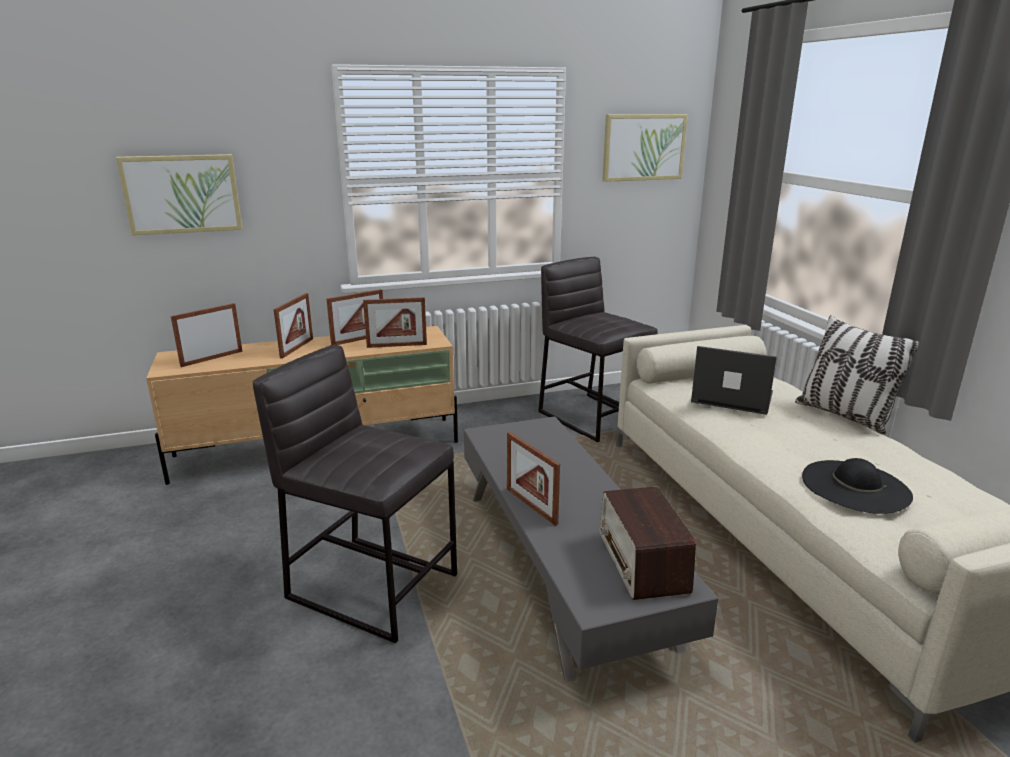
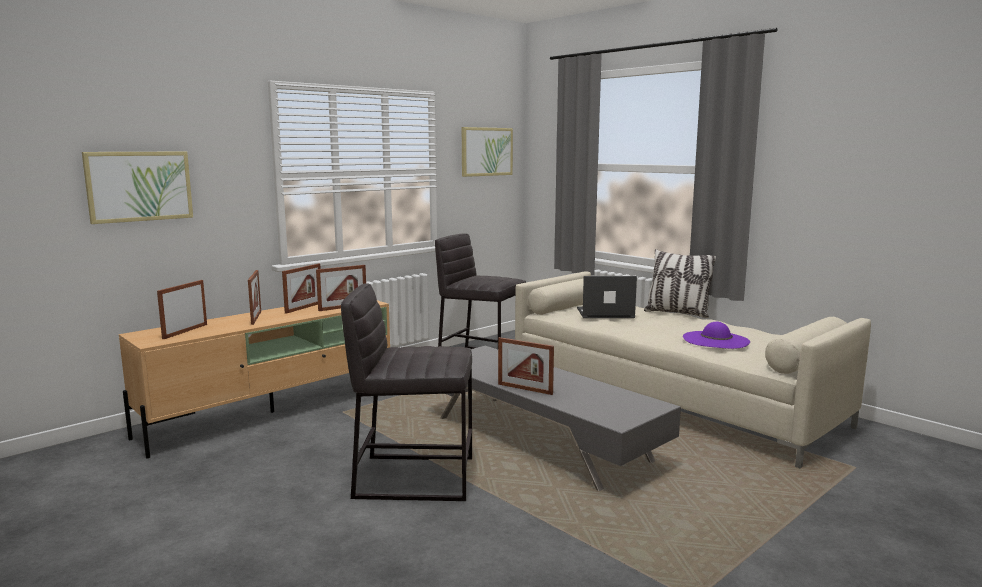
camera: 25 degrees left, 10 degrees down
(642, 563) = (624, 400): radio -> none
(855, 486) = (715, 340): black hat -> purple hat

